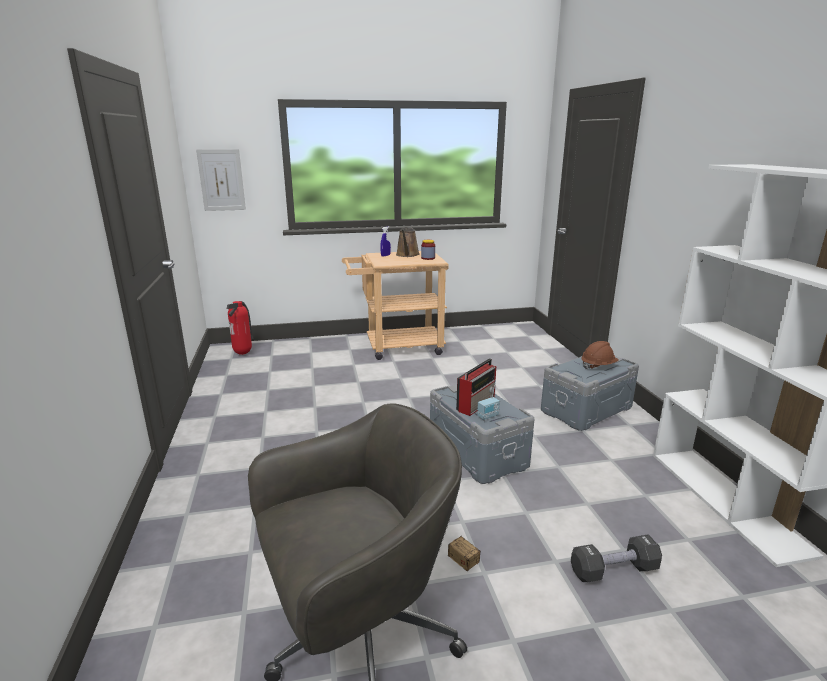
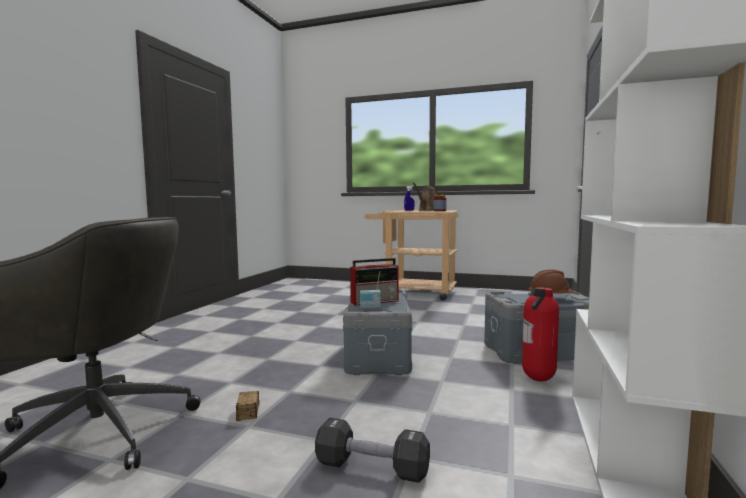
camera: 30 degrees right, 15 degrees down
(221, 180) = (305, 156): picture -> none
(243, 354) = (299, 283): fire extinguisher -> fire extinguisher (539, 380)

